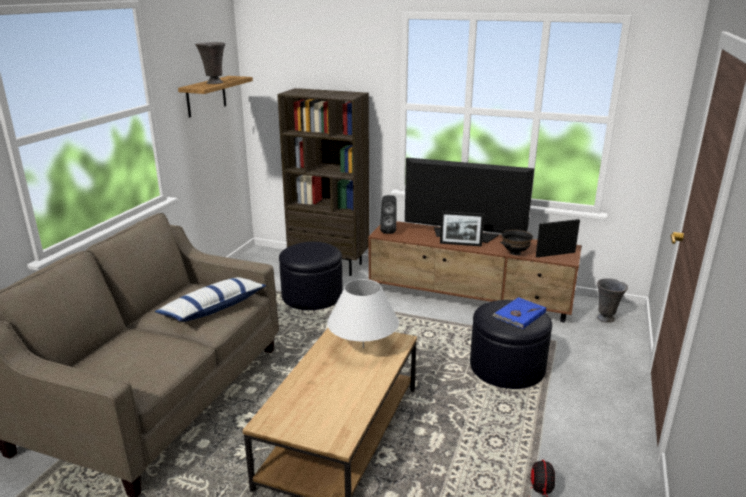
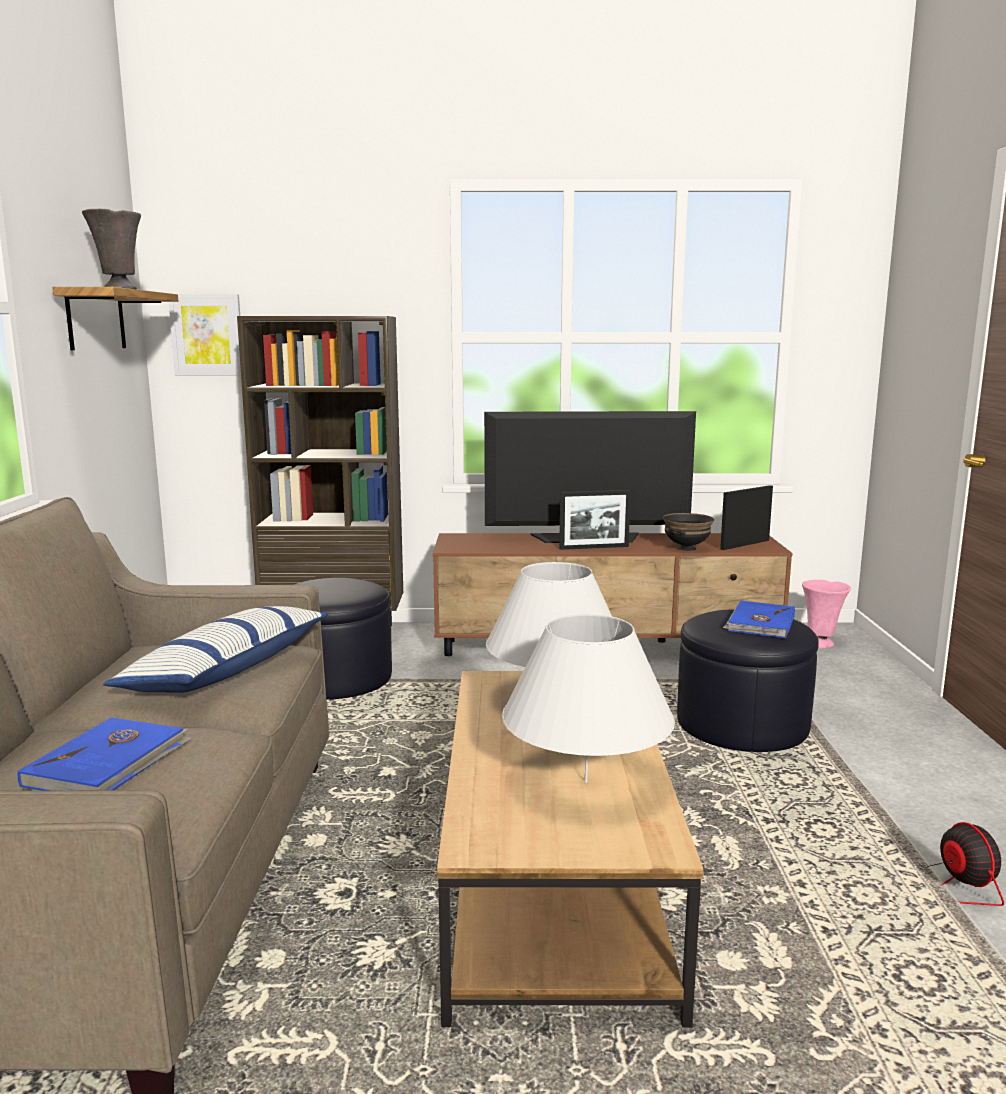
camera: 20 degrees left, 10 degrees down
(138, 354) = (109, 763): none -> blue book
(271, 96) = (207, 335): none -> picture
(337, 401) = (586, 782): none -> white table lamp
(388, 231) = (461, 544): black speaker -> none
(606, 319) = (821, 644): grey vase -> pink vase

